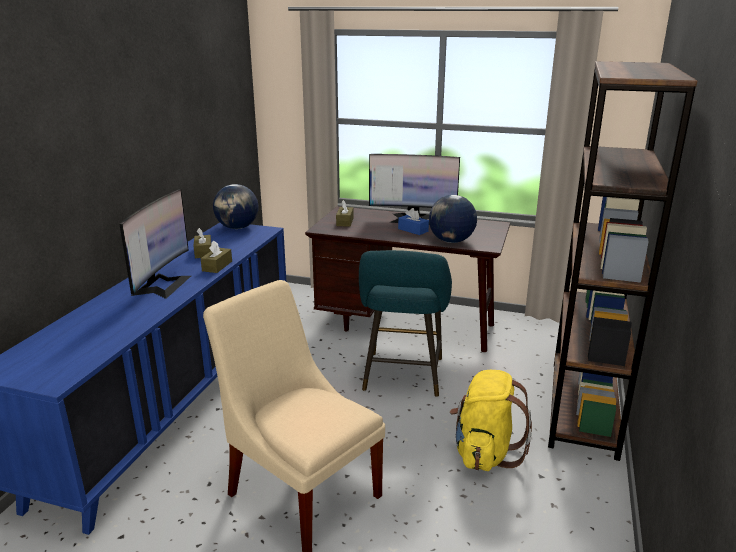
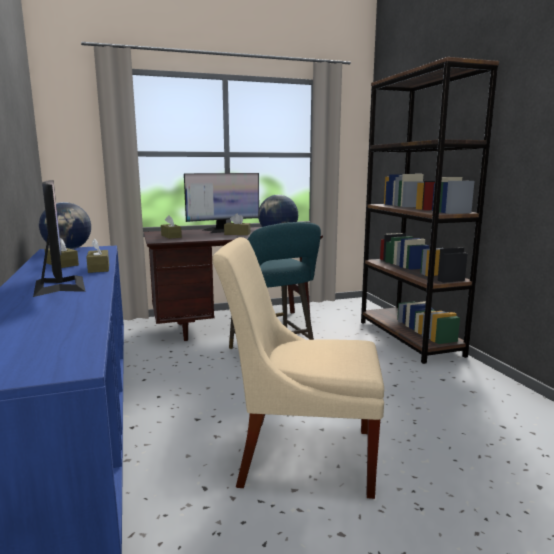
camera: 35 degrees left, 10 degrees down
(413, 230) = (237, 234): blue tissue box -> brown tissue box
(484, 452) = (393, 379): yellow backpack -> none

